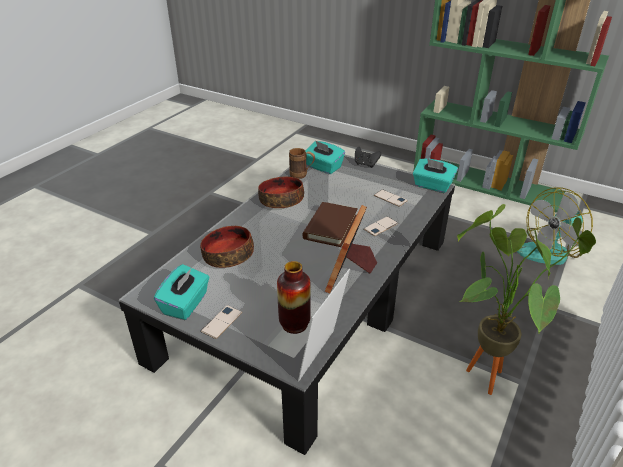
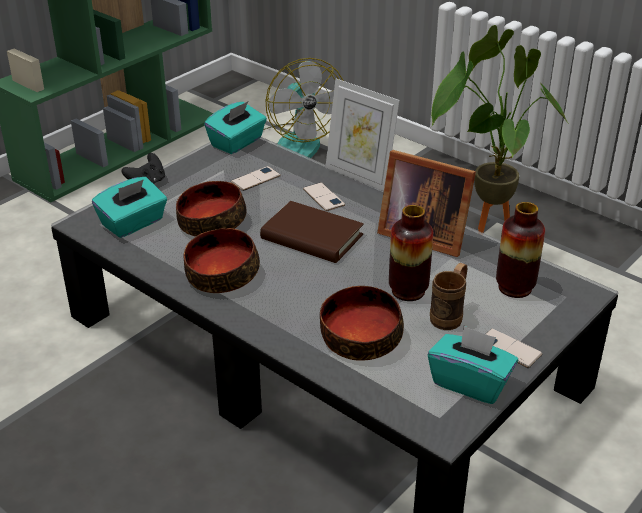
camera: 80 degrees left, 0 degrees up
(280, 271) = (408, 291): none -> vase
(302, 175) = (149, 247): brown mug -> brown mug (450, 315)
(323, 358) = (570, 272): picture frame -> picture frame (359, 176)
(333, 190) = (211, 222): none -> bowl

